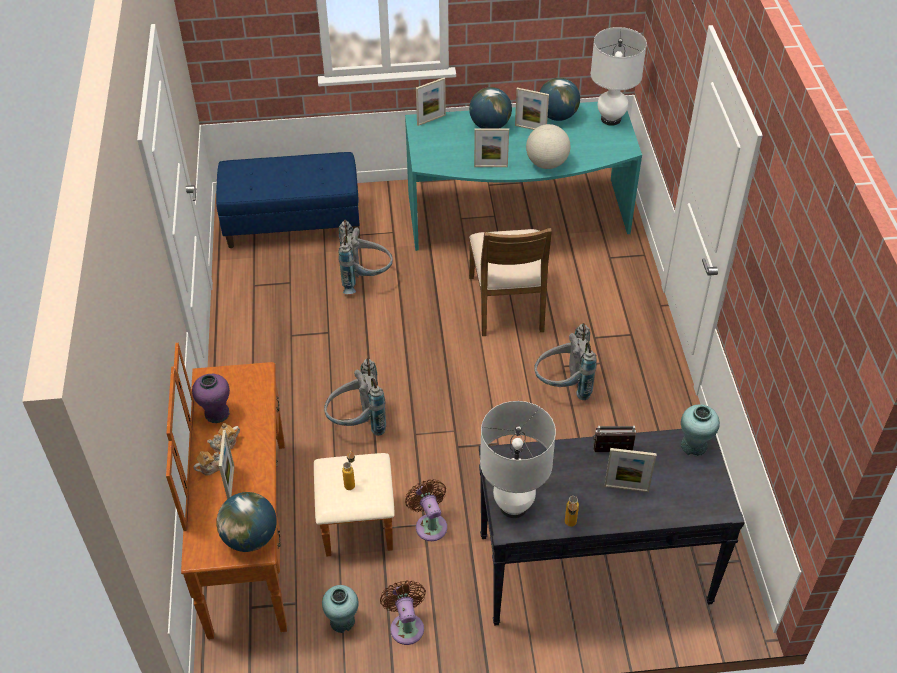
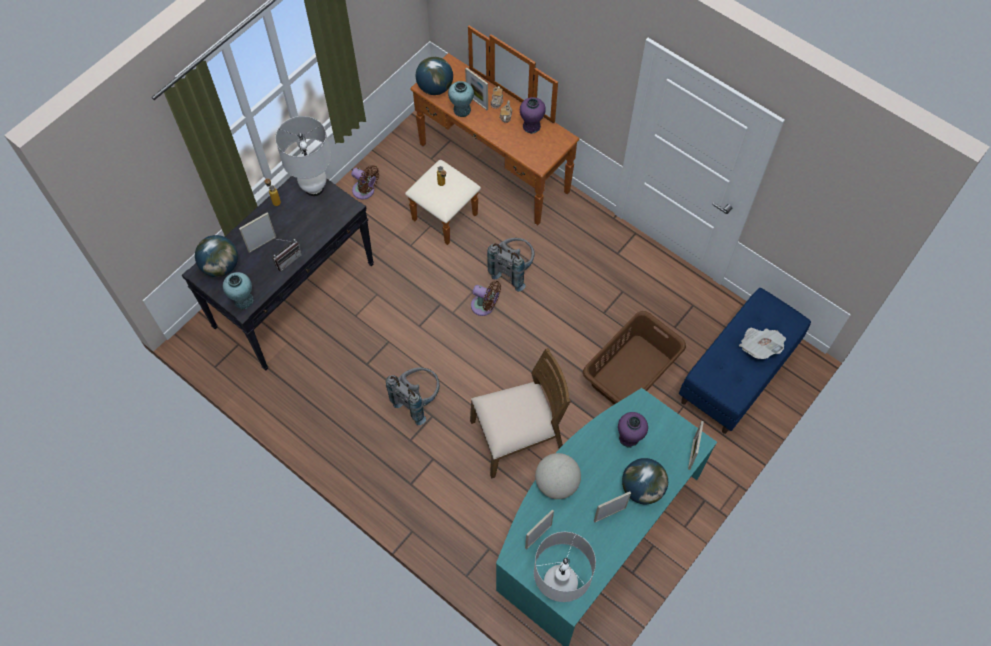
camera: 135 degrees right, 15 degrees up
(278, 172) = (759, 346): none -> newspaper
(342, 621) = (398, 169): turquoise vase -> turquoise vase (462, 110)
(366, 279) = (631, 372): grey backpack -> brown laundry basket
(430, 524) = (407, 248): brown fan -> brown fan (485, 306)
(461, 153) = (629, 437): none -> purple vase
(490, 166) = (593, 442): picture frame -> picture frame (538, 536)
(508, 304) = (518, 436): brown chair -> brown chair turned 120 degrees clockwise
(557, 116) = (604, 550): globe -> globe (220, 266)

